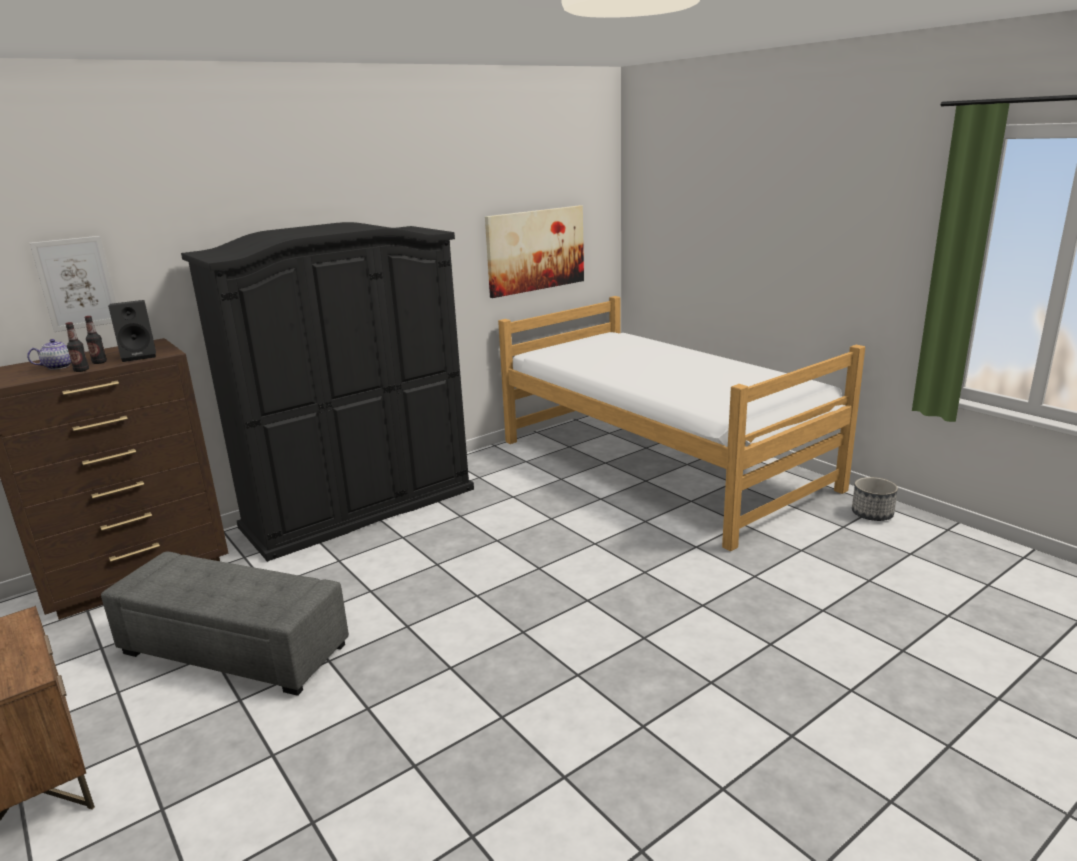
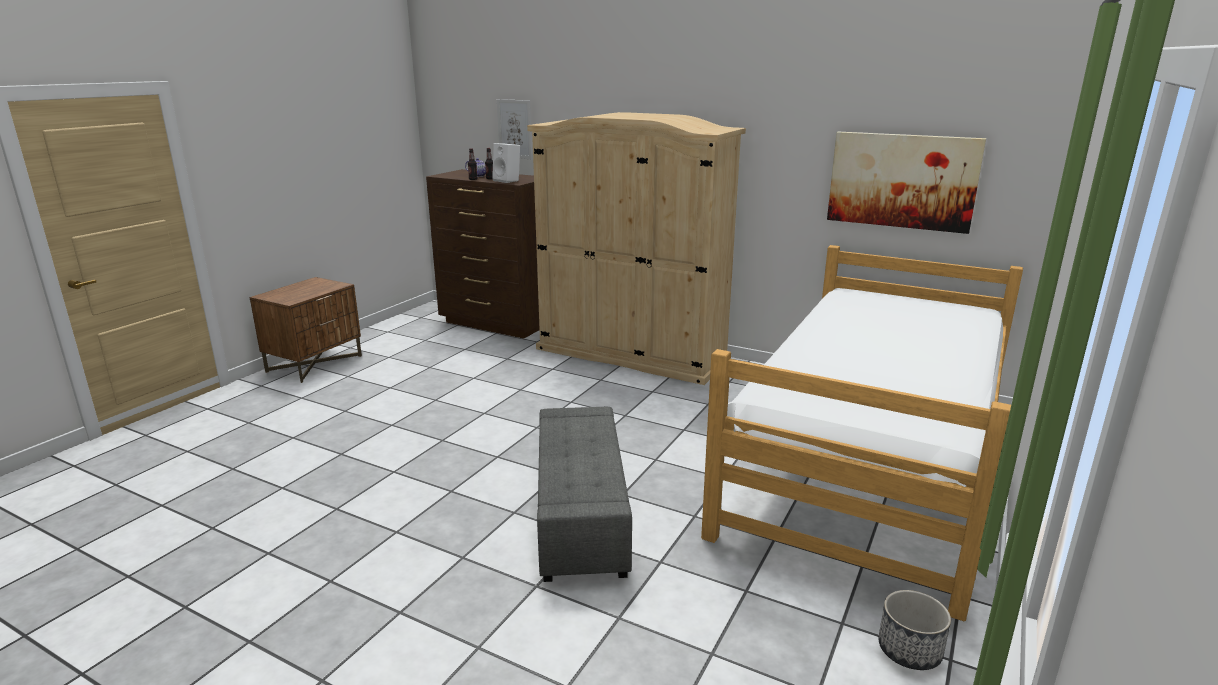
camera: 65 degrees right, 0 degrees up
(140, 356) = (508, 181): black speaker -> white speaker
(234, 648) = (437, 371): grey ottoman -> grey ottoman (581, 514)
(360, 507) = (631, 354): black wardrobe -> beige wardrobe

